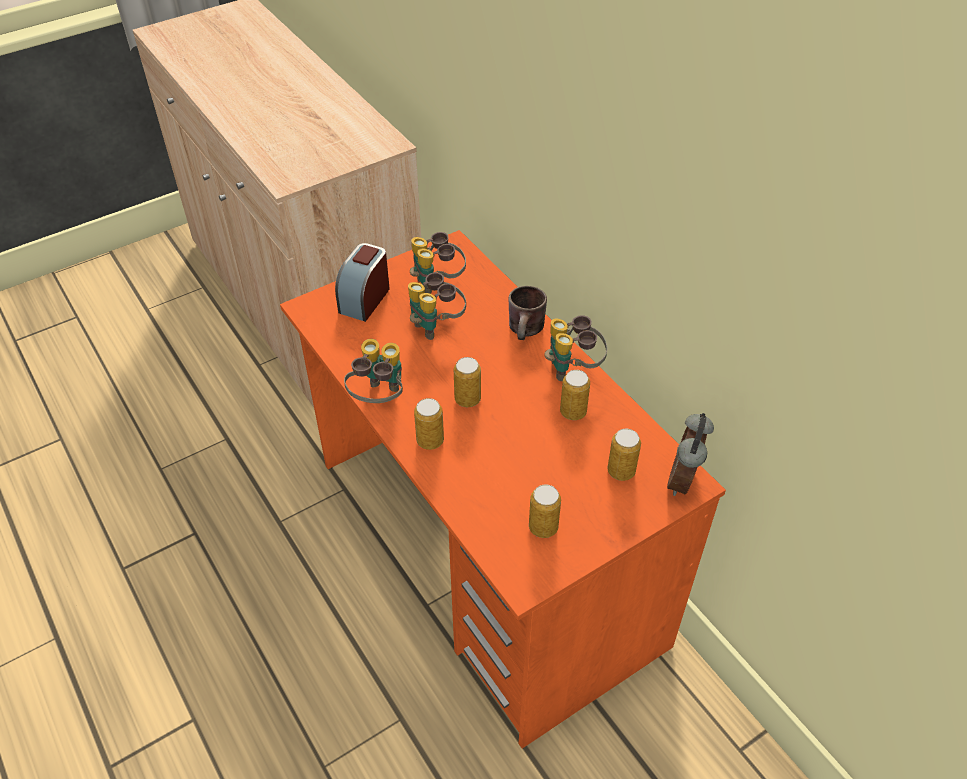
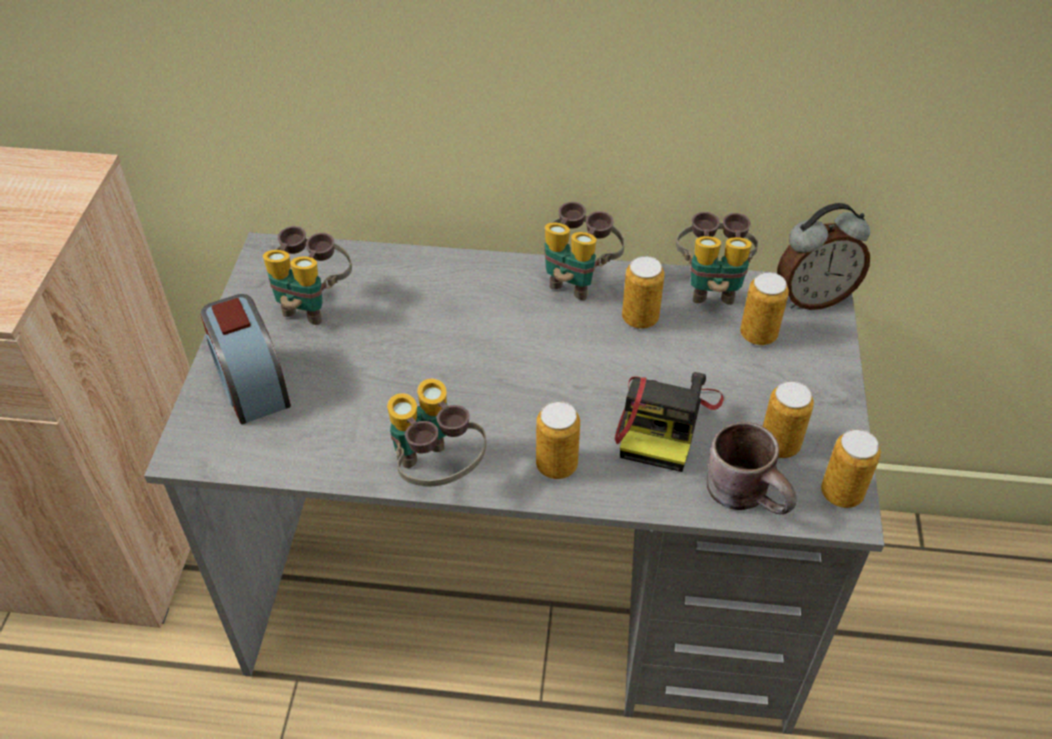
camera: 50 degrees left, 0 degrees up
(436, 325) = (379, 346): binoculars -> binoculars (711, 286)
(467, 399) = (528, 391): can -> can (841, 493)
(486, 552) = (527, 594): orange desk -> grey desk
(506, 467) = (665, 422): none -> camera
(528, 331) = (483, 278): brown mug -> brown mug (750, 493)
(684, 480) = (813, 297): alarm clock -> alarm clock turned 75 degrees counterclockwise

